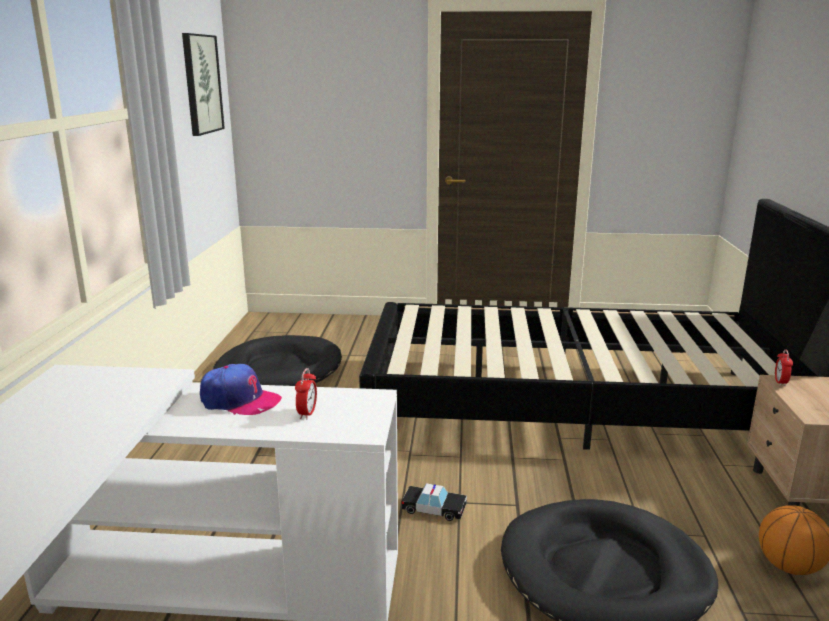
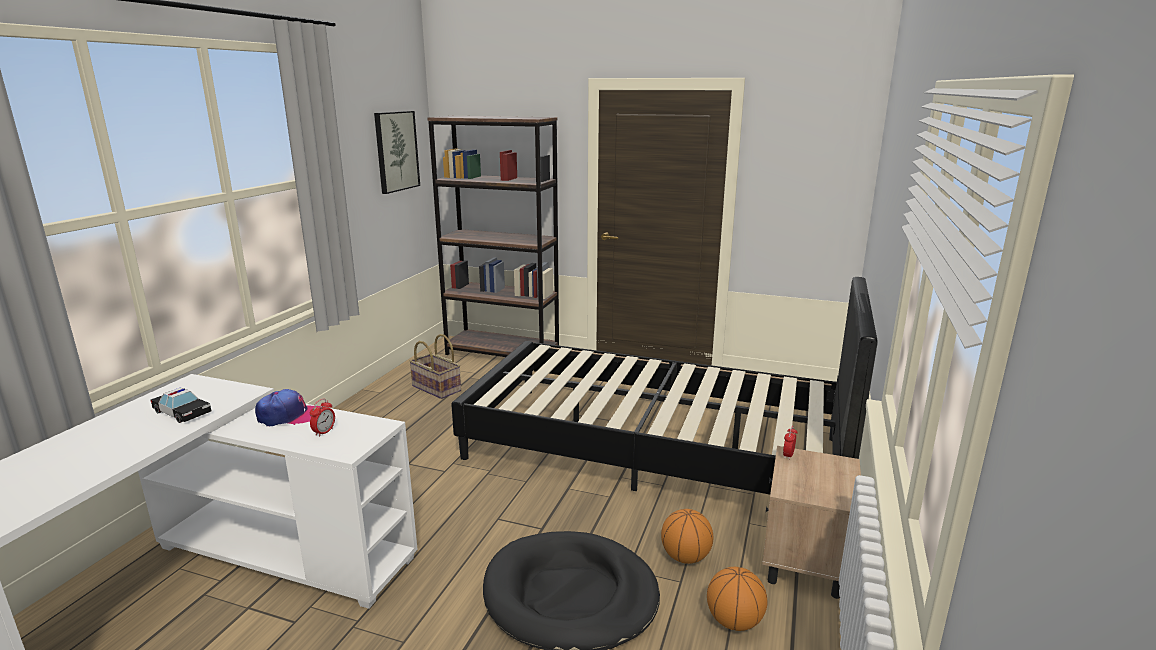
camera: 15 degrees right, 0 degrees up
(239, 400) = (289, 416): cap -> cap turned 45 degrees counterclockwise
(279, 370) = (435, 388): black dog bed -> basket
(331, 325) = (502, 353): none -> brown bookcase
(434, 509) = (474, 521): toy car -> toy car (182, 412)
(689, 509) = (685, 557): none -> basketball

